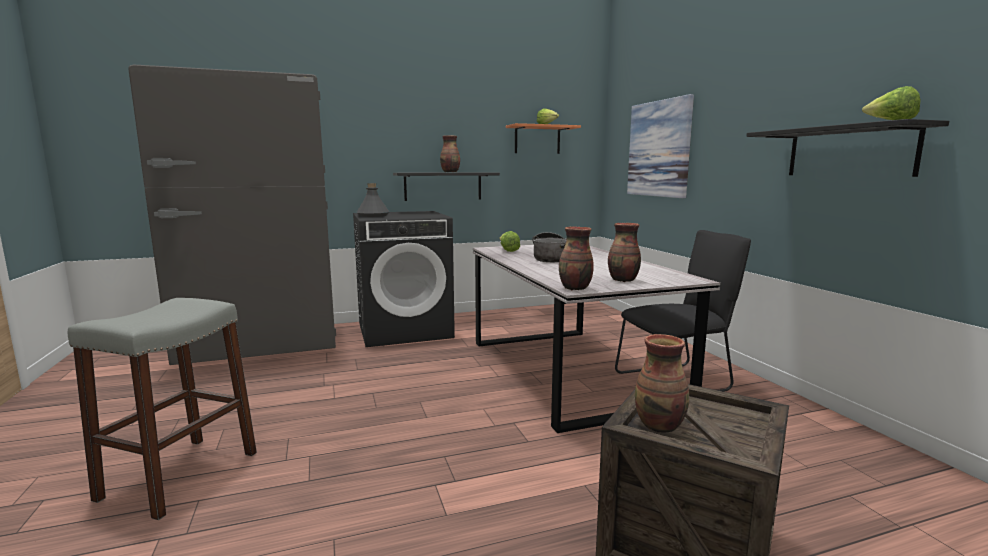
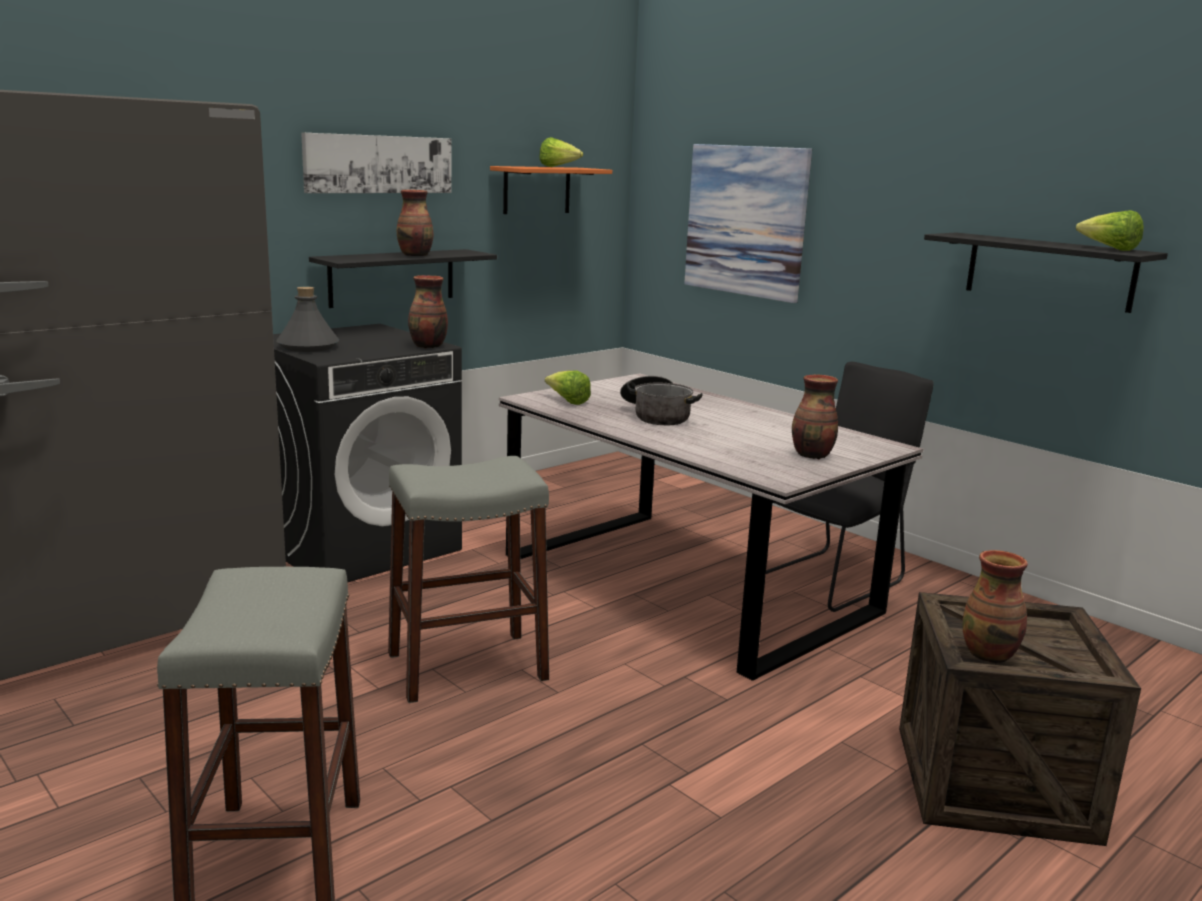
camera: 25 degrees left, 5 degrees up
(392, 395) = (467, 666): none -> grey stool
(435, 123) = (378, 164): none -> picture
(574, 288) = (777, 478): vase -> vase (428, 346)

